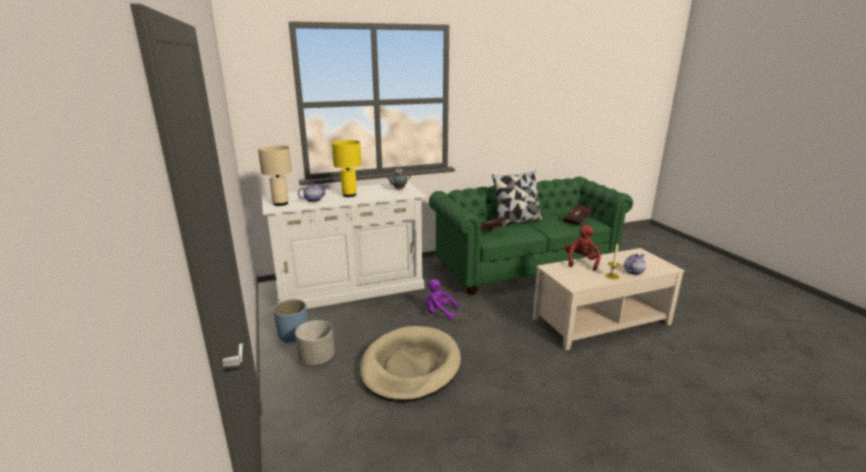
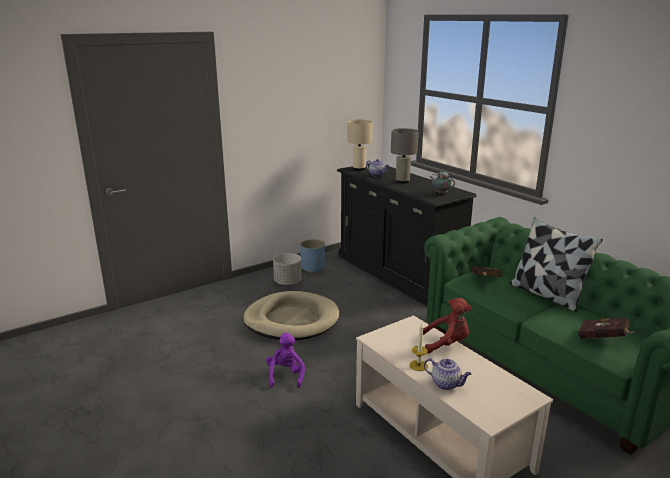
camera: 75 degrees right, 0 degrees up
(349, 195) = (402, 182): yellow table lamp -> grey table lamp
(351, 288) = (398, 273): white cabinet -> black cabinet
(439, 312) = (385, 321): purple plush toy -> purple plush toy (286, 376)

